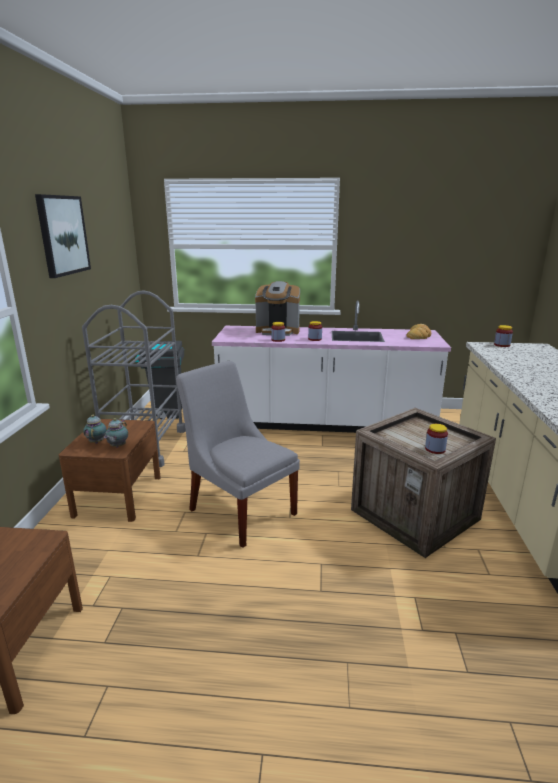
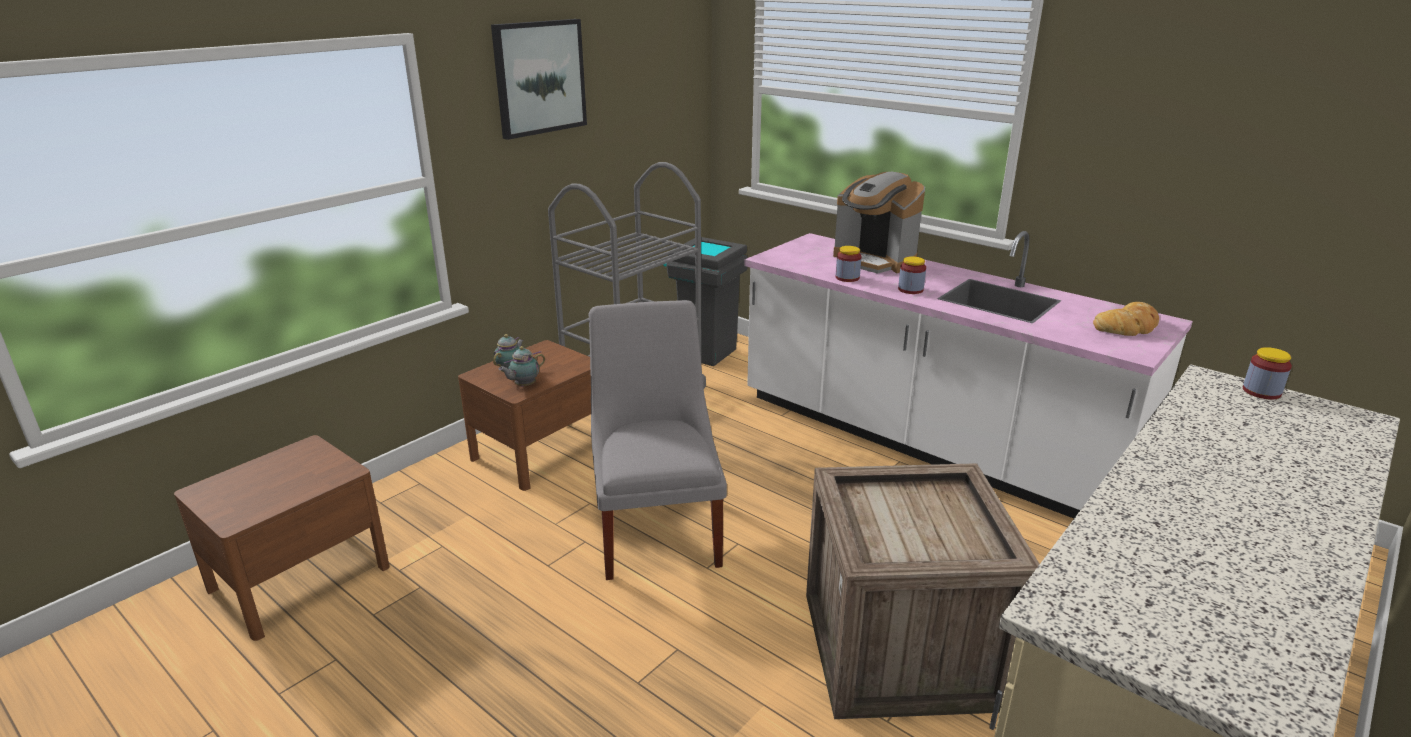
camera: 35 degrees right, 5 degrees up
(435, 449) = (906, 546): jar -> none

